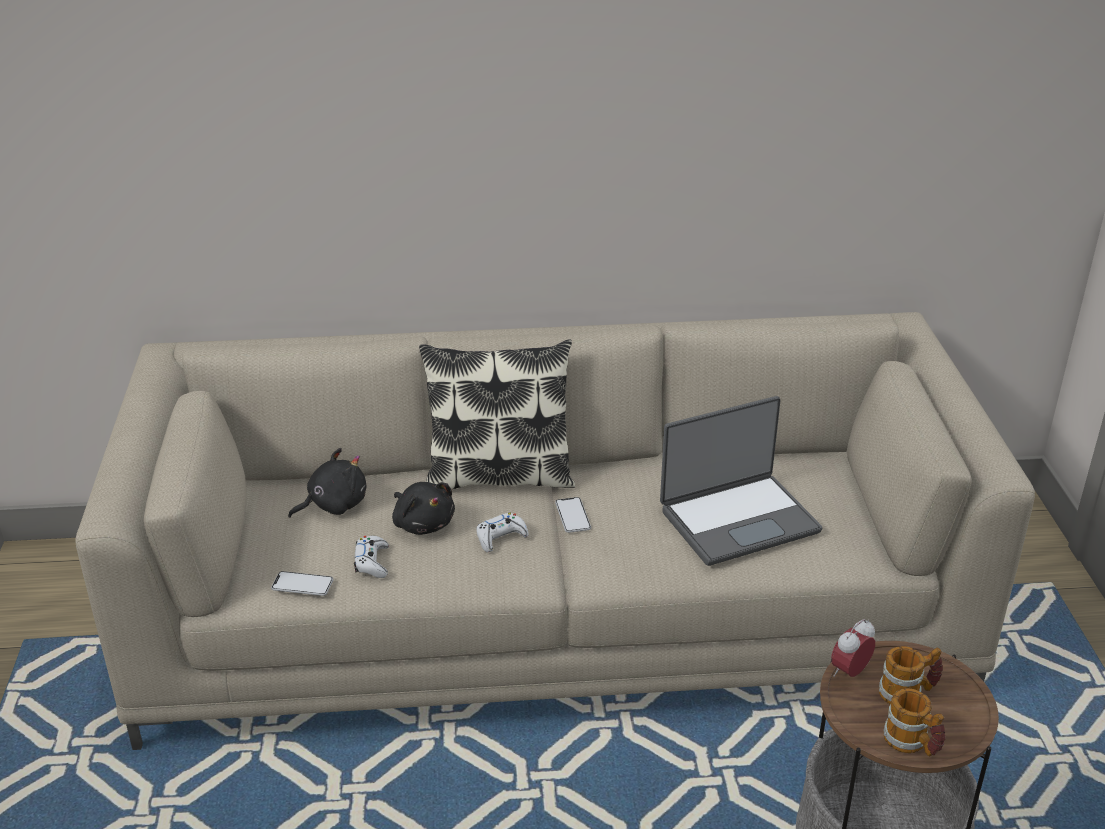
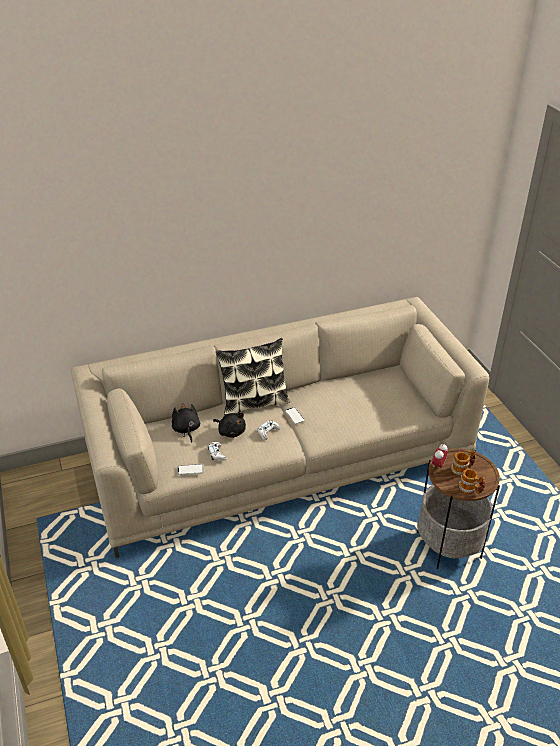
camera: 15 degrees left, 5 degrees up
(333, 505) = (186, 430): black plush toy -> black plush toy turned 60 degrees counterclockwise
(738, 519) = (365, 405): laptop -> none

